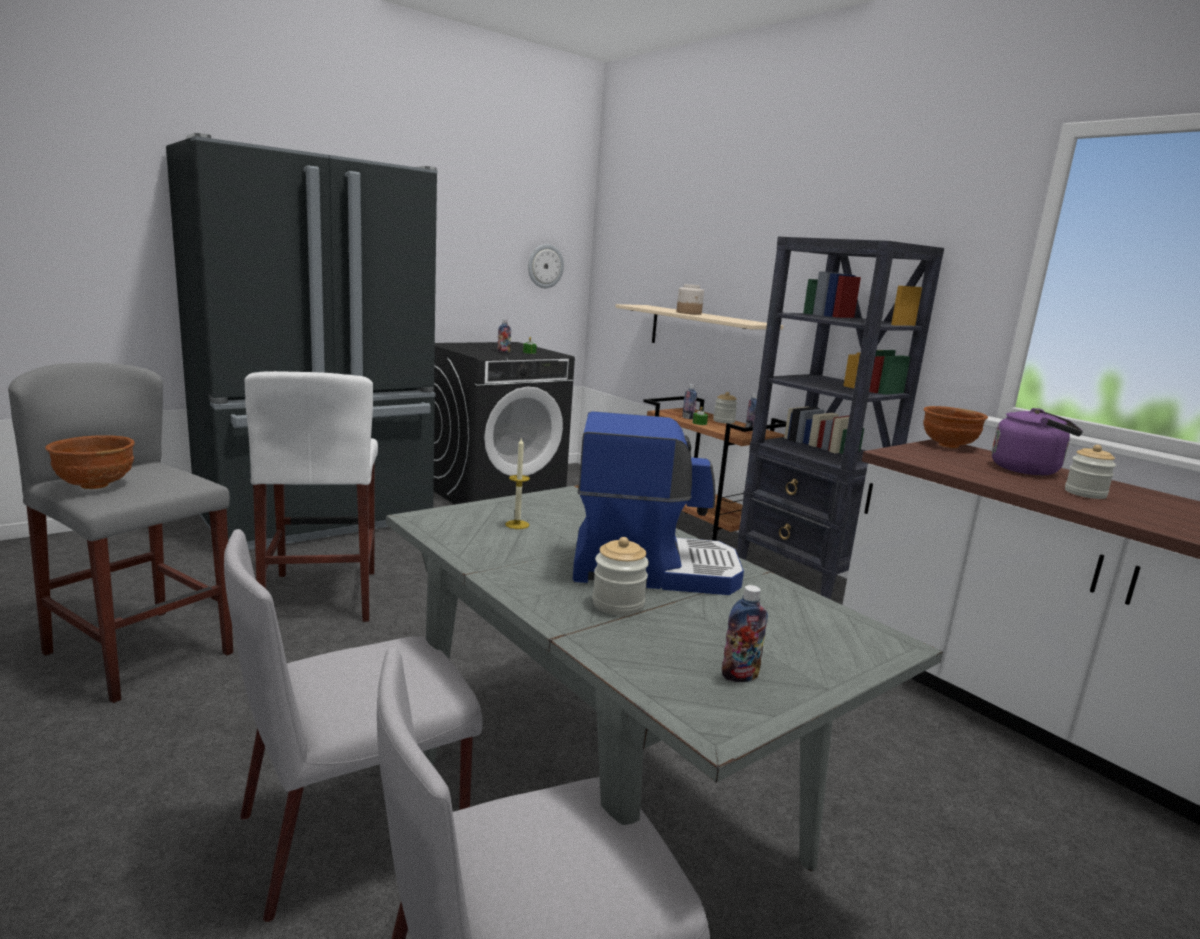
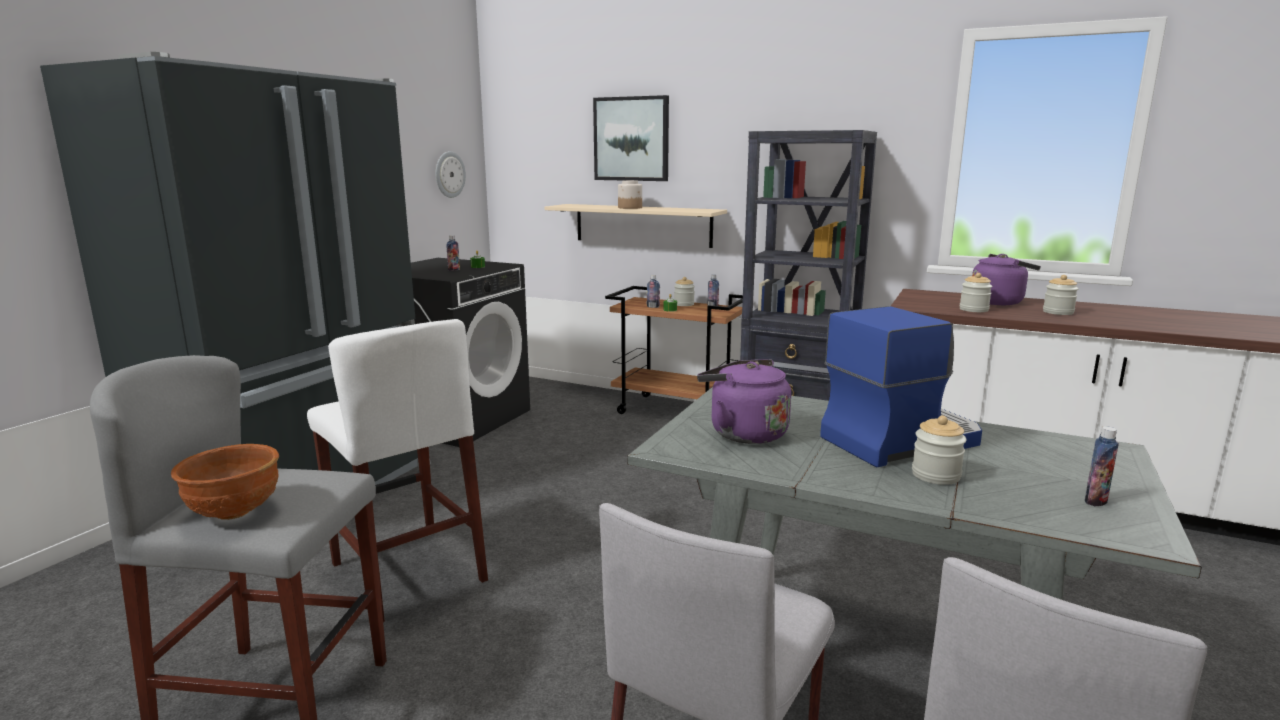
camera: 25 degrees left, 0 degrees up
(517, 524) = (743, 433): candle -> purple kettle
(707, 243) = (631, 139): none -> picture
(947, 446) = (922, 293): brown bowl -> none
(970, 470) = (973, 310): none -> jar

